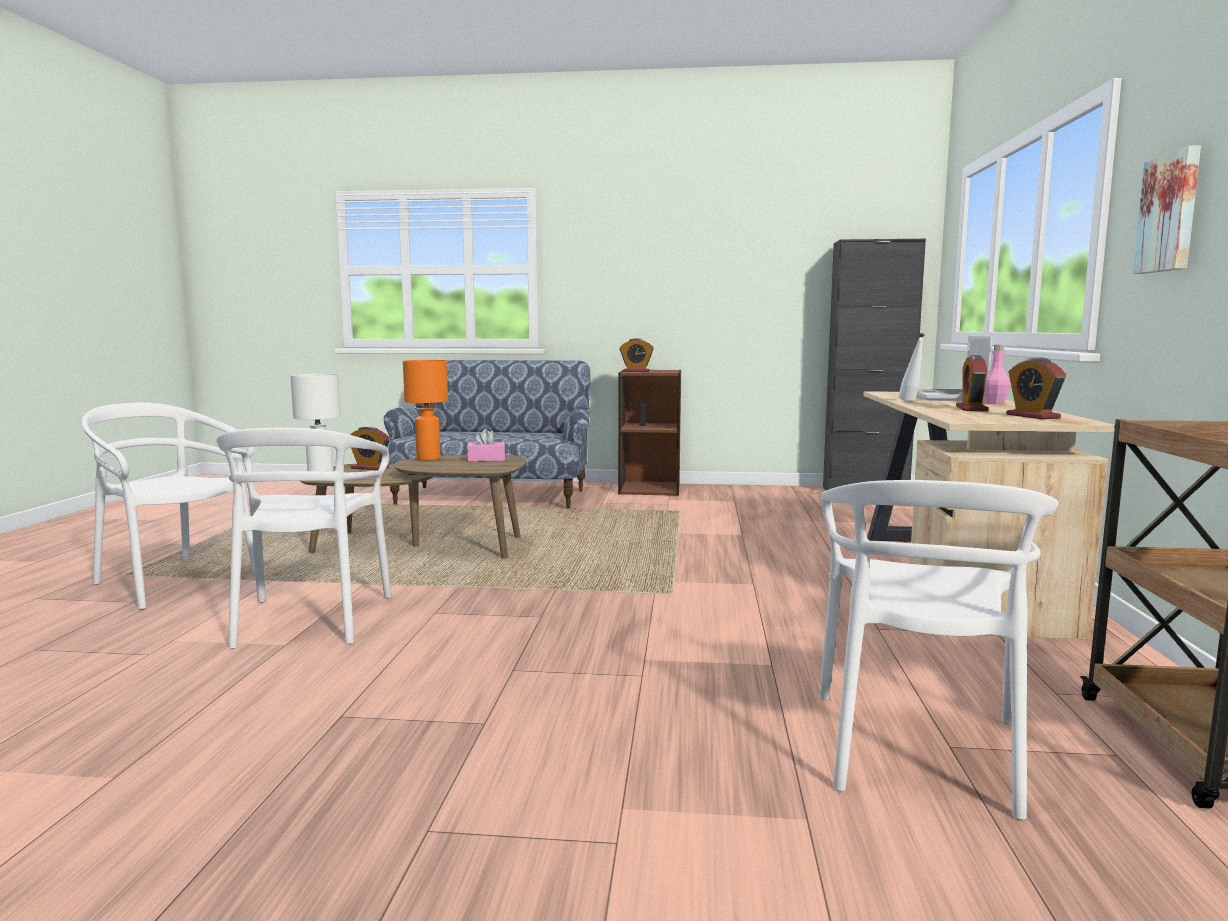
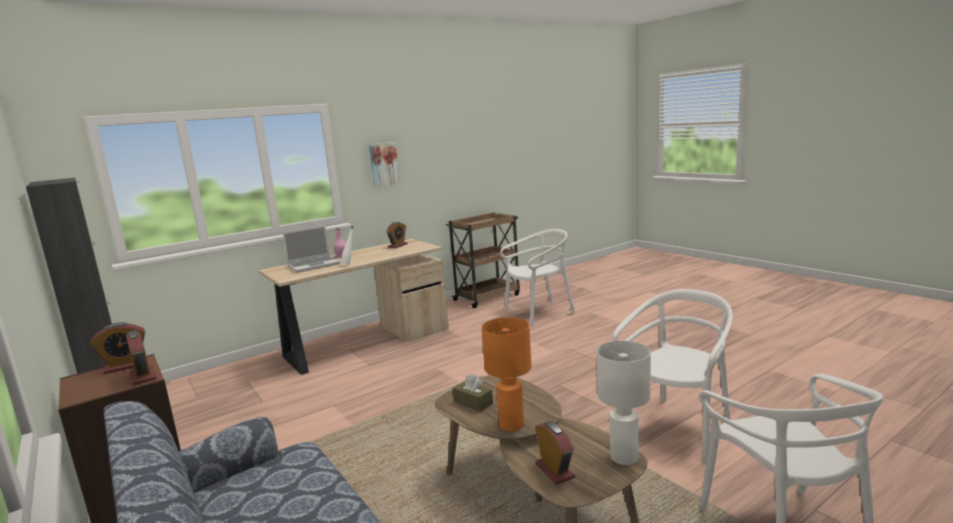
camera: 130 degrees left, 5 degrees up
(486, 459) = (473, 402): pink tissue box -> brown tissue box
(971, 409) = (377, 253): alarm clock -> alarm clock (125, 366)

